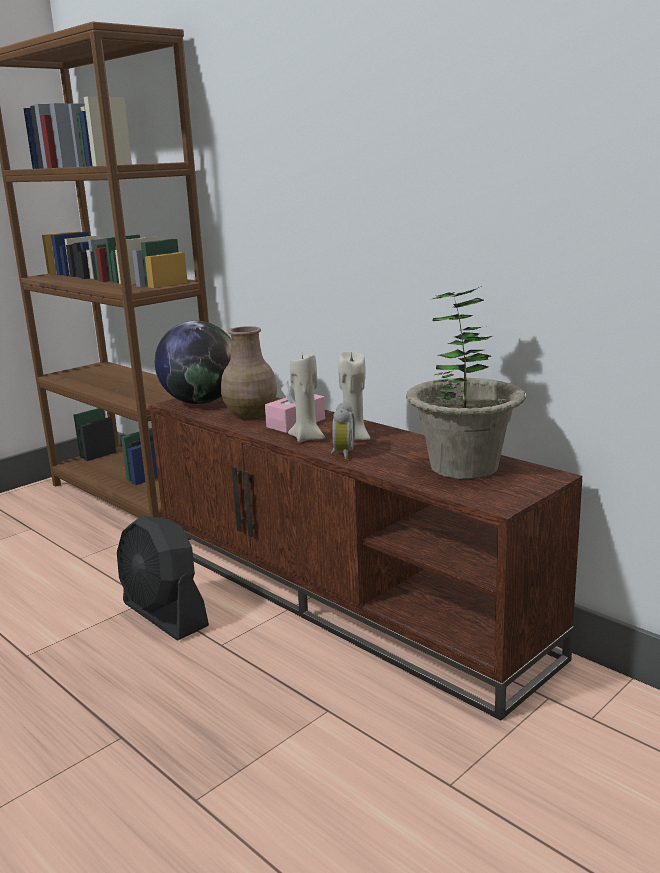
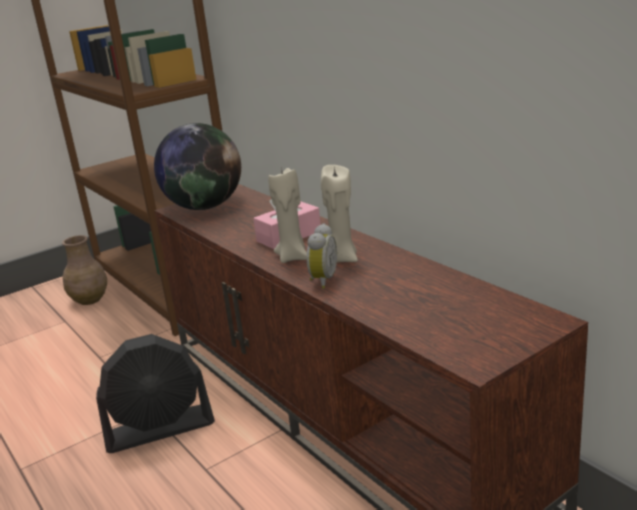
camera: 10 degrees right, 5 degrees up
(164, 615) = (160, 429): black fan -> black fan turned 75 degrees counterclockwise
(251, 415) = (248, 225): brown vase -> brown vase (90, 300)
(464, 466) = (450, 303): potted plant -> none

